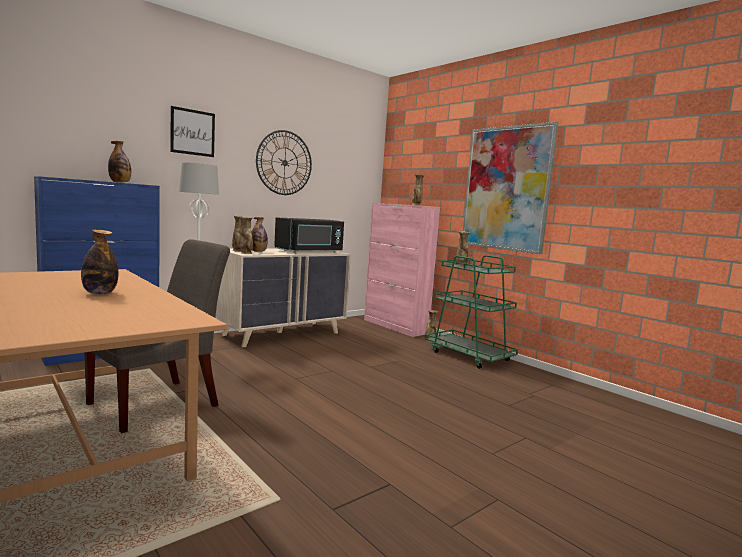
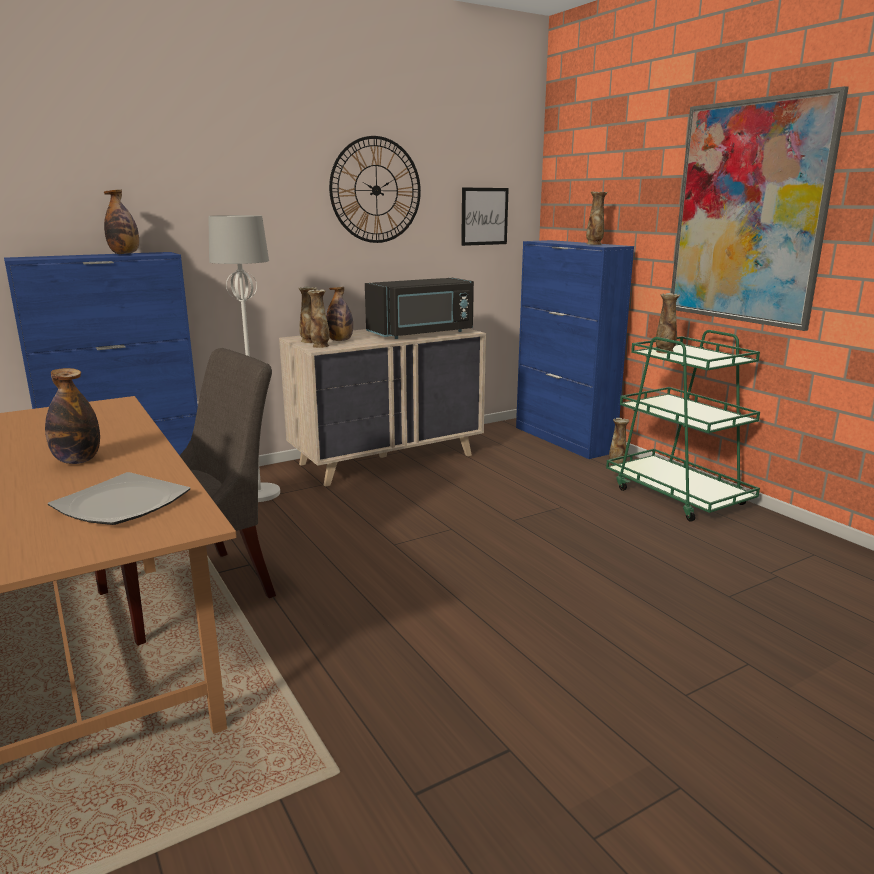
camera: 10 degrees right, 10 degrees up
(142, 311) = (122, 504): none -> plate
(192, 132) = (226, 159): picture -> picture (484, 216)
(395, 326) = (564, 439): pink cabinet -> blue cabinet

